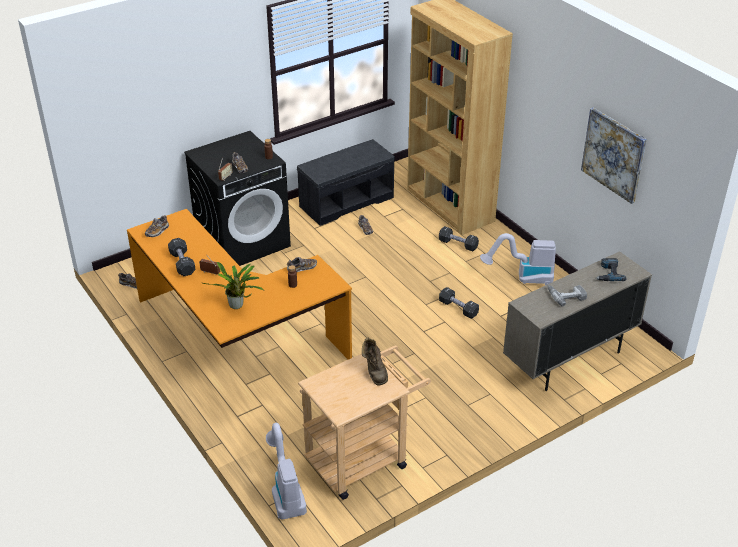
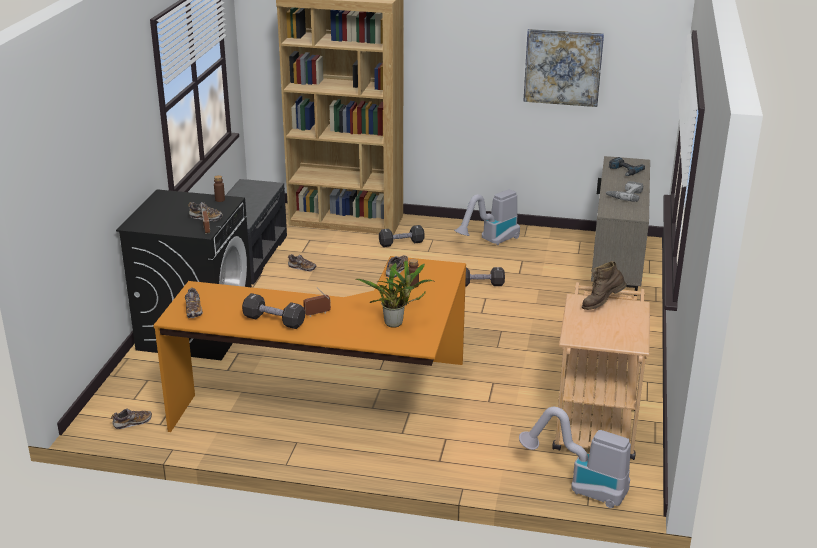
camera: 45 degrees left, 10 degrees down
(375, 372) = (601, 304): brown boot -> brown boot turned 120 degrees clockwise

